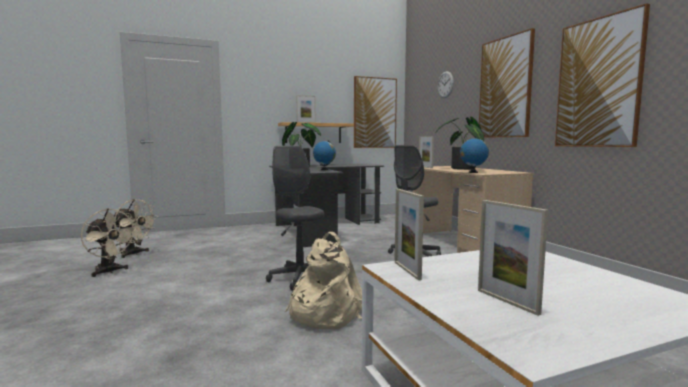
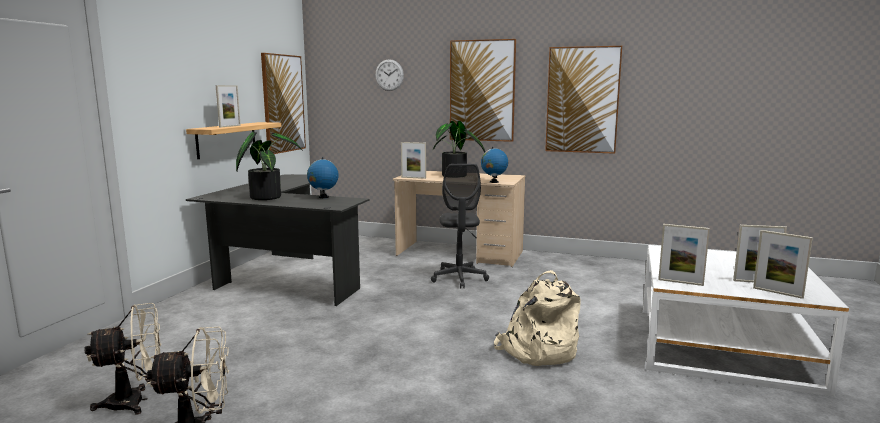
camera: 50 degrees left, 5 degrees up
(299, 278) = (436, 335): grey office chair -> none
(484, 318) = (777, 293): none -> picture frame

